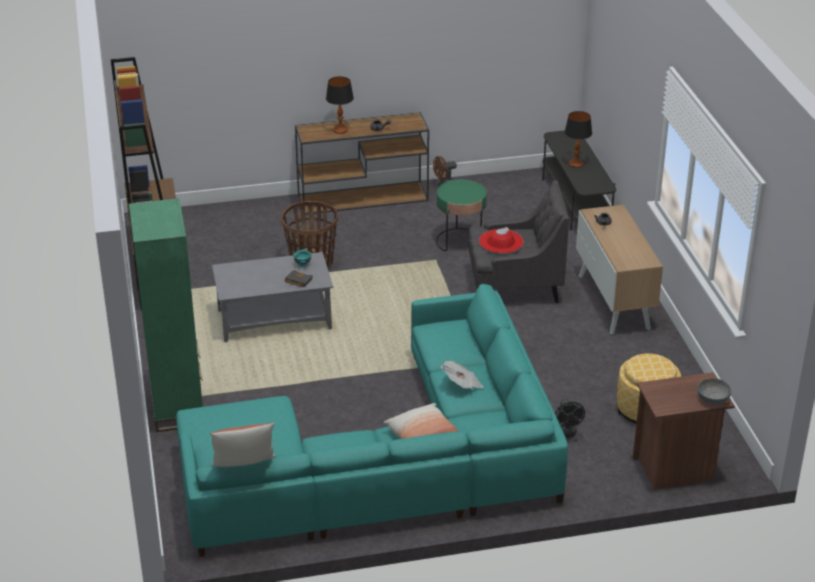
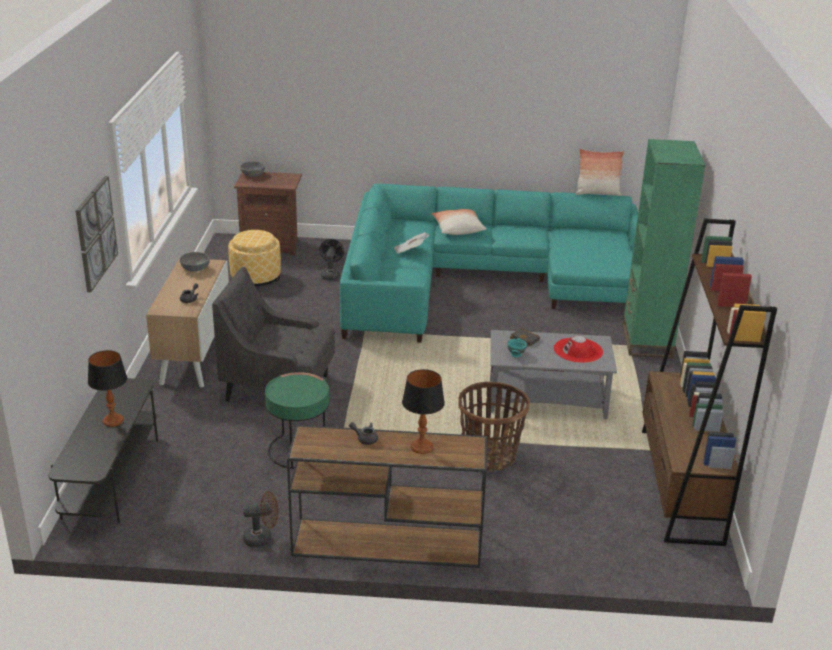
camera: 165 degrees left, 5 degrees down
(501, 241) = (294, 336): red hat -> red hat (578, 350)
(633, 255) = (195, 269): none -> grey bowl
(640, 103) = (96, 233): none -> picture

